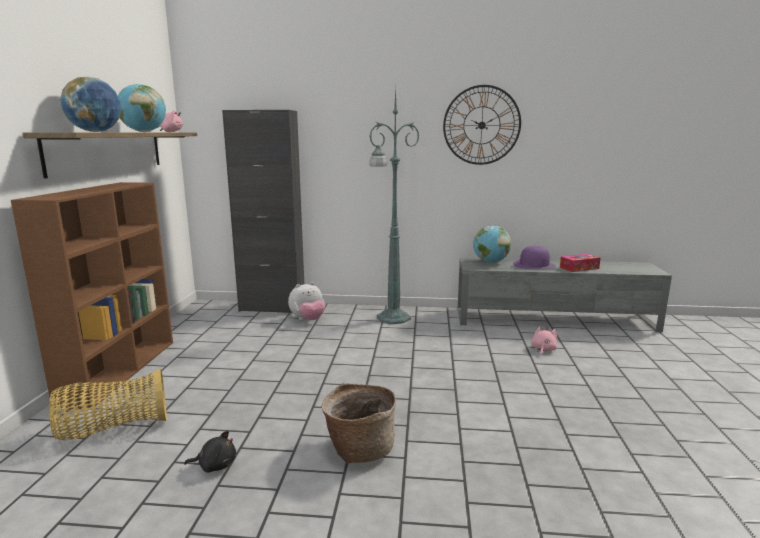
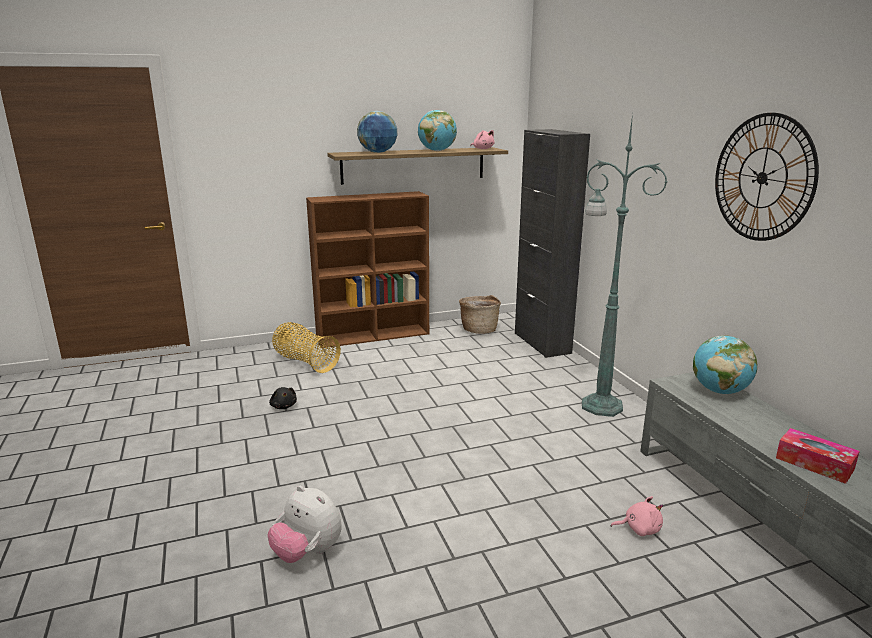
camera: 65 degrees right, 5 degrees up
(308, 320) = (536, 366): plush toy -> plush toy (307, 552)
(359, 449) = (330, 452): basket -> basket (479, 330)
(534, 265) = (762, 423): purple hat -> none

